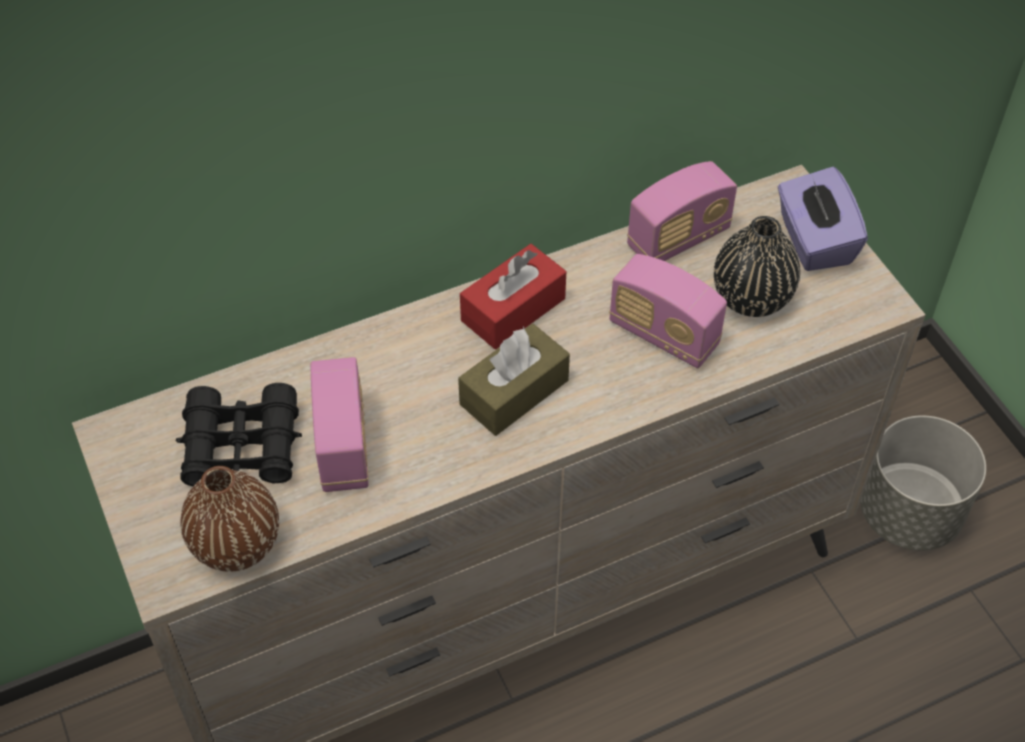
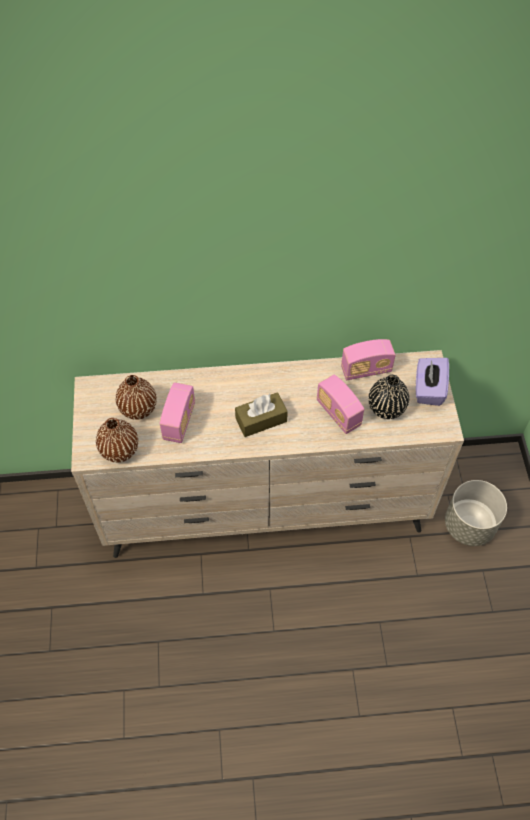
camera: 20 degrees right, 5 degrees up
(242, 446) = (138, 408): black binoculars -> brown vase
(513, 309) = (277, 381): red tissue box -> none

